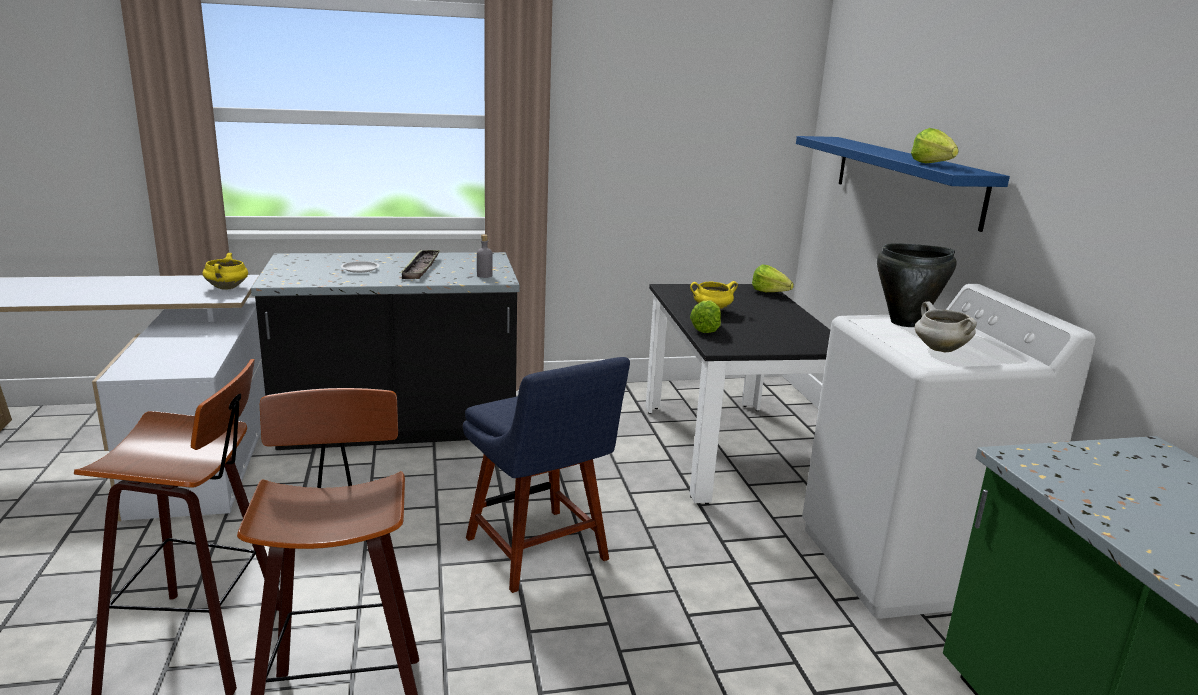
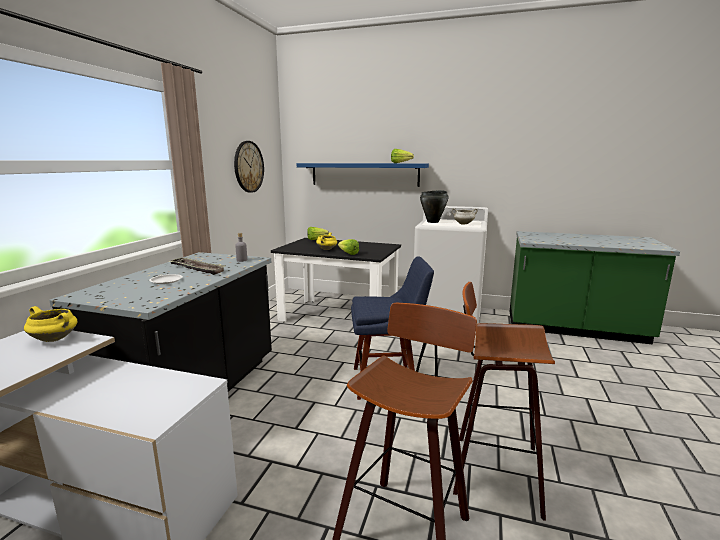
camera: 60 degrees left, 5 degrees down
(694, 134) = (248, 167): none -> wall clock

